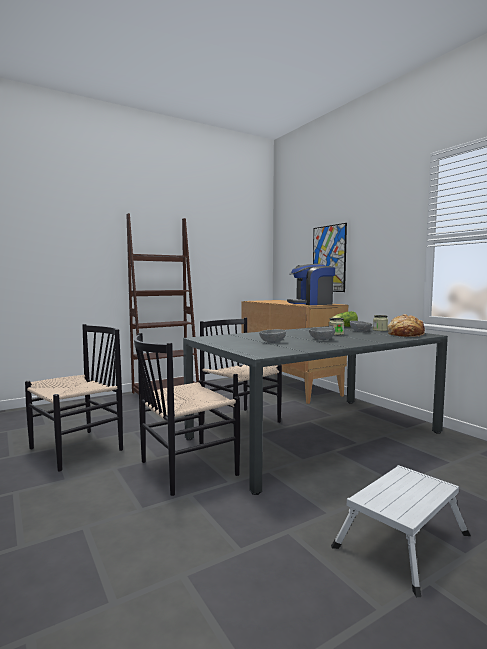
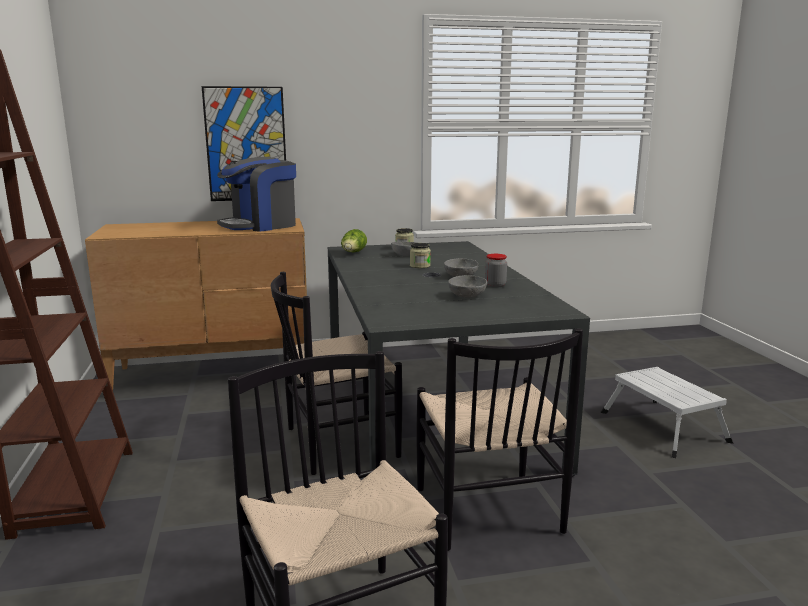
camera: 70 degrees left, 10 degrees up
(311, 304) = (260, 225): coffee machine -> coffee machine turned 45 degrees clockwise
(311, 344) = (495, 285): none -> jar
(405, 334) = (450, 249): bread -> none

